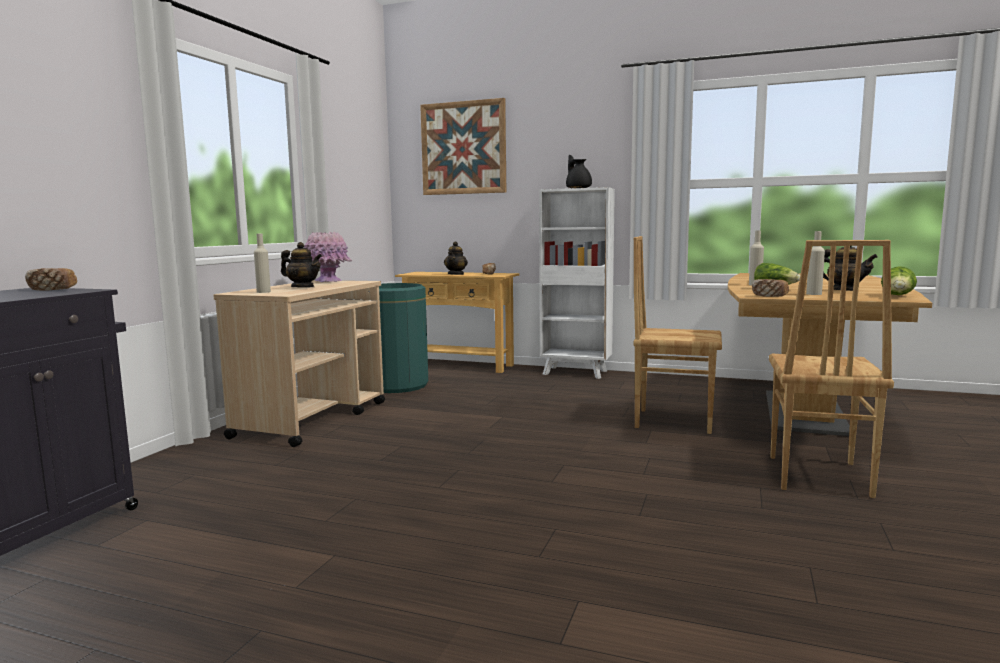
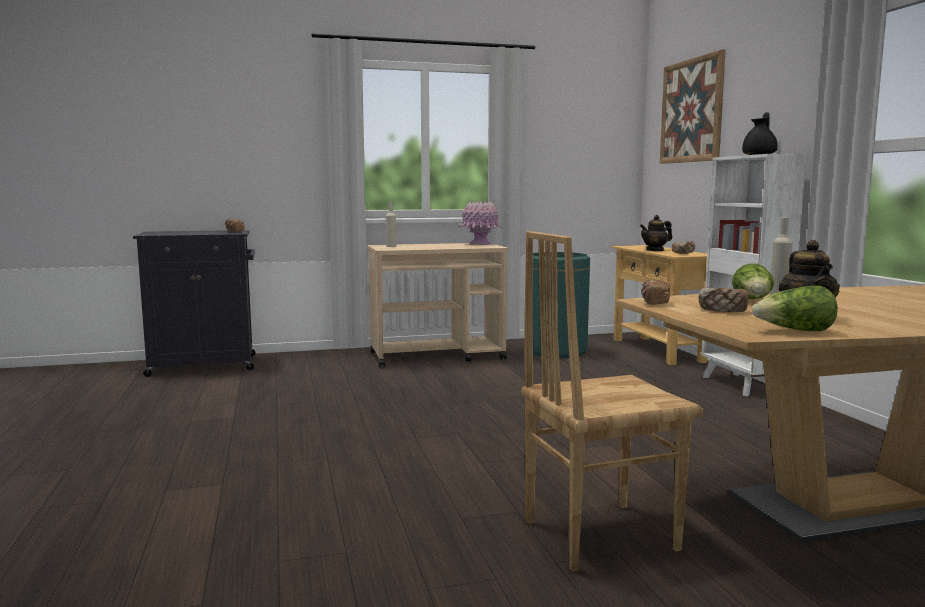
camera: 55 degrees right, 0 degrees up
(303, 287) = (430, 246): teapot -> none
(673, 421) = (662, 448): brown chair -> none
(814, 294) = (722, 311): beige bottle -> bread

